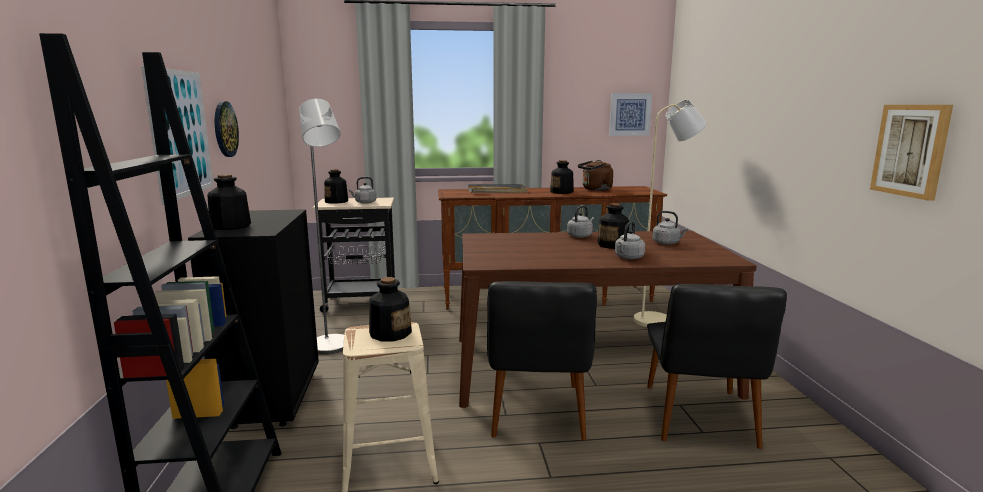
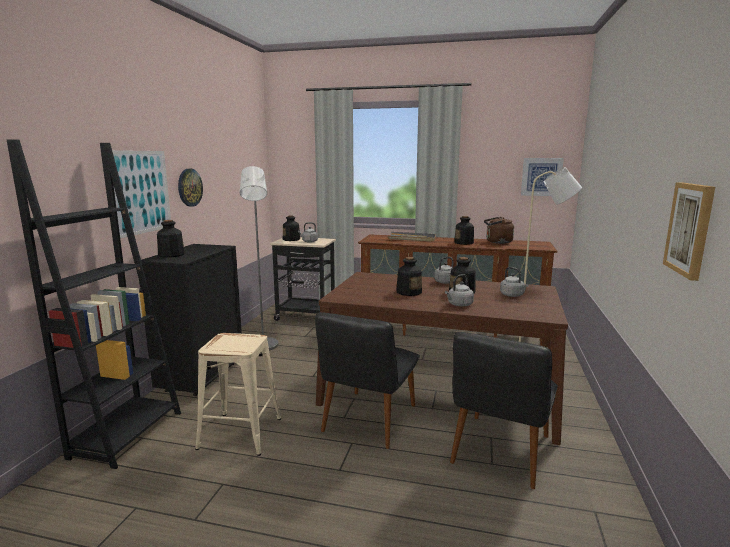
camera: 20 degrees right, 0 degrees up
(390, 333) = (241, 341): bottle -> bottle (408, 292)

